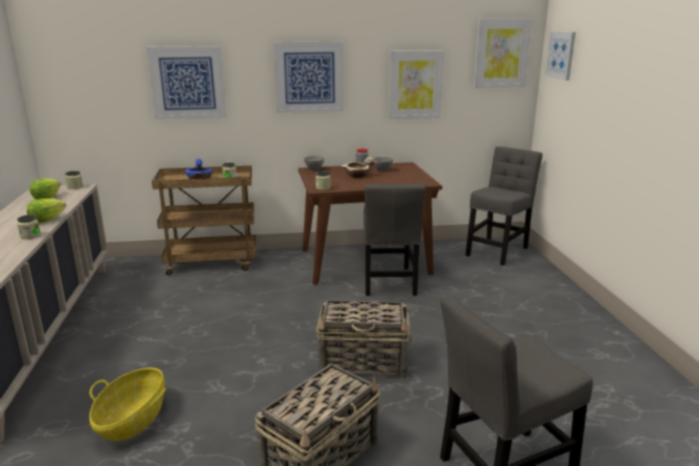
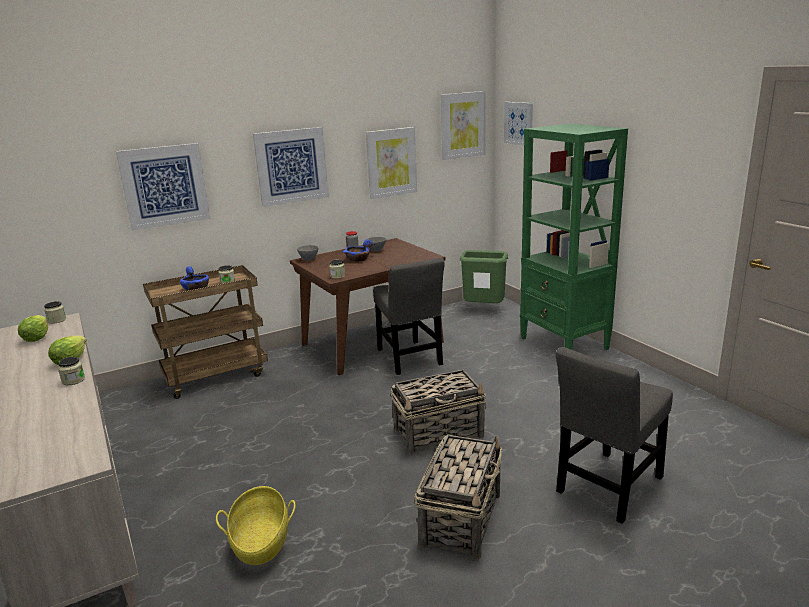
camera: 20 degrees left, 0 degrees up
(357, 175) = (358, 259): beige bowl -> blue bowl
(498, 250) = (484, 309): grey chair -> green trash can
(560, 302) = (564, 344): none -> green bookcase

